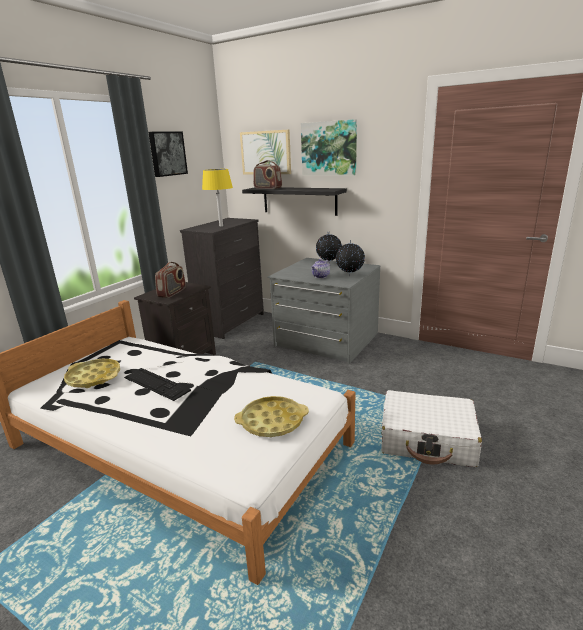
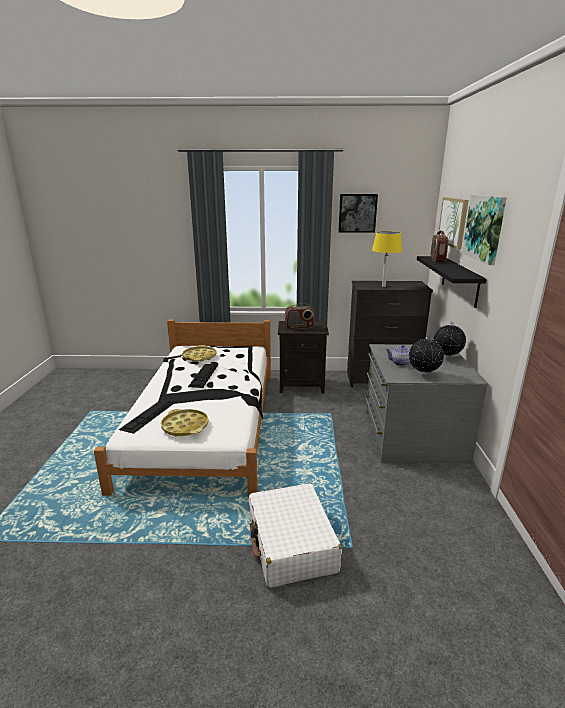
camera: 60 degrees right, 0 degrees up
(211, 447) = (148, 415): none -> keyboard

